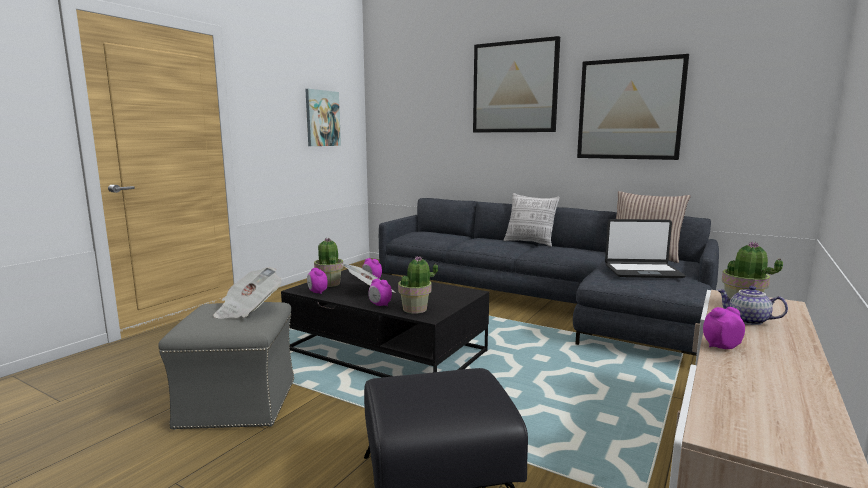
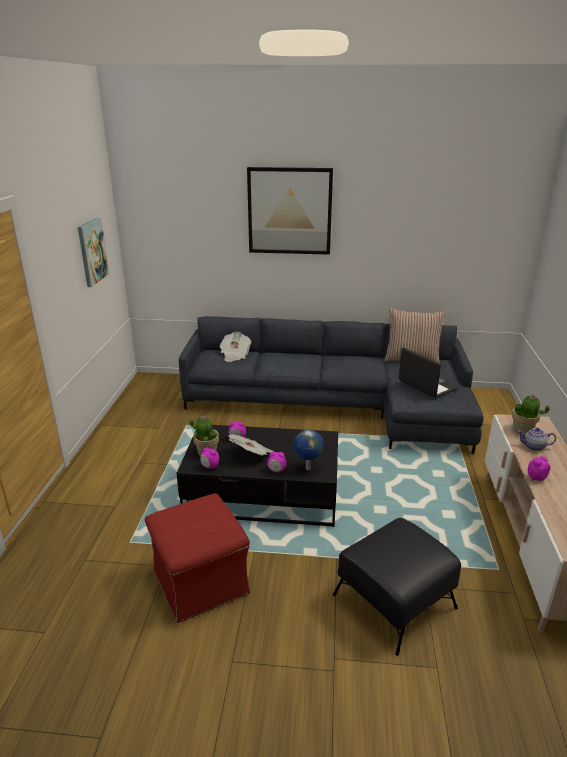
camera: 25 degrees left, 15 degrees up
(238, 402) = (200, 581): grey ottoman -> red ottoman
(248, 310) = (204, 514): newspaper -> newspaper (235, 355)
(415, 309) = (307, 469): potted plant -> globe
(530, 243) = (317, 354): pillow -> none
(630, 109) = (394, 236): picture -> none
(642, 271) = (427, 385): laptop -> laptop turned 105 degrees counterclockwise

